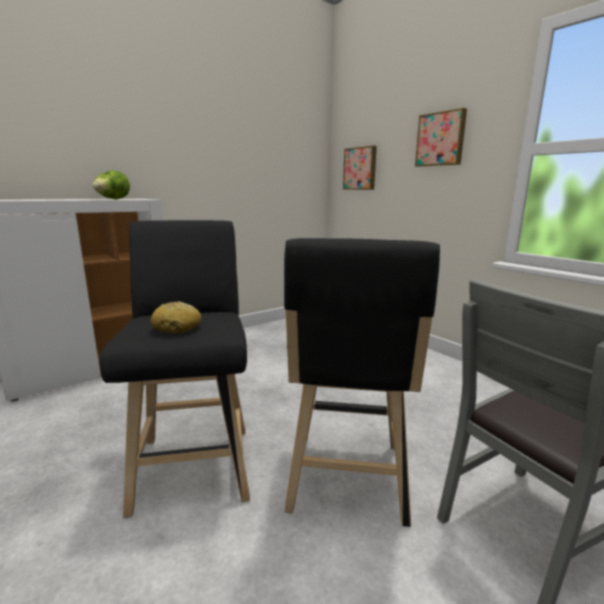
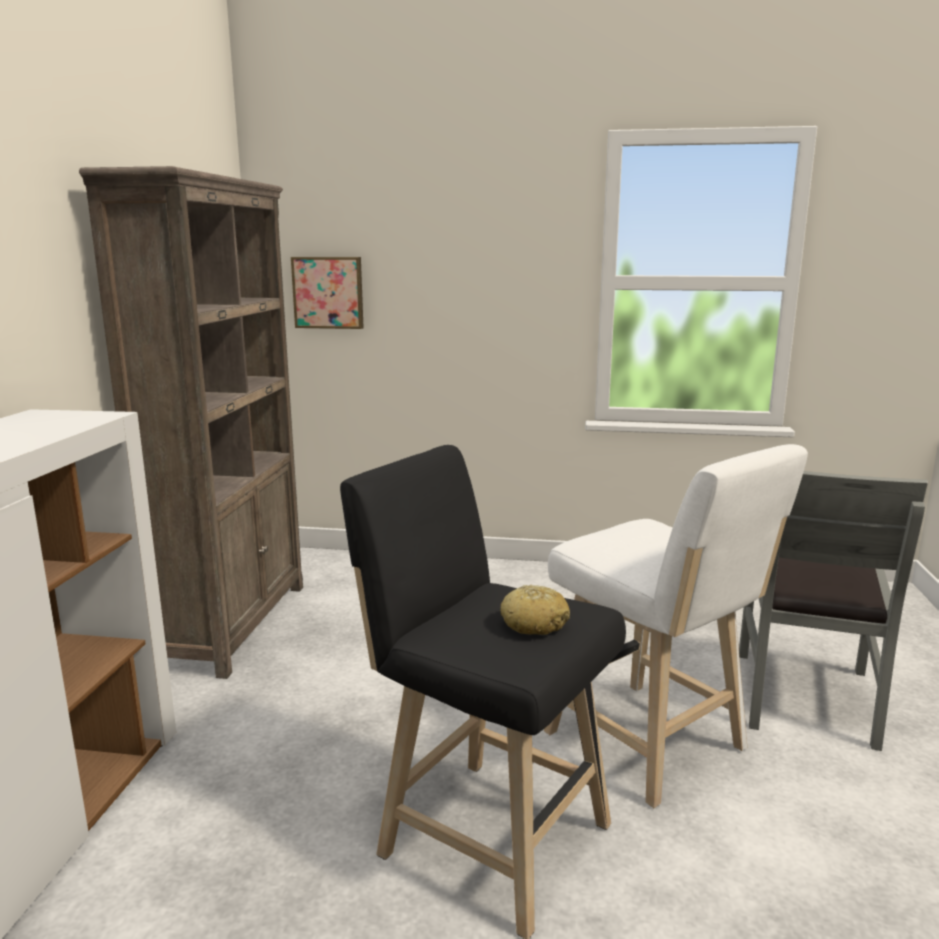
camera: 45 degrees left, 0 degrees up
(112, 199) = (56, 430): lettuce -> none
(261, 333) = (235, 624): none -> brown bookcase
(346, 482) = (652, 746): black stool -> white stool
(441, 139) = (483, 258): picture -> none

